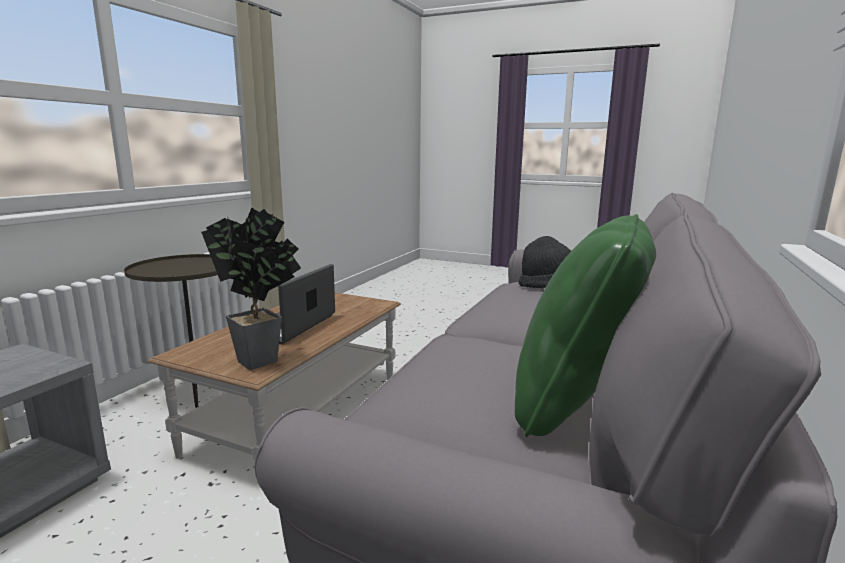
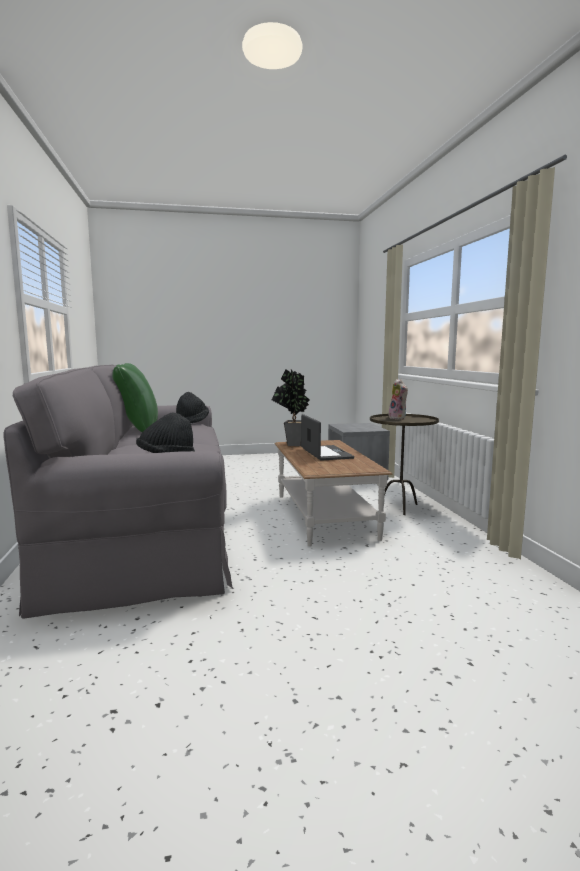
camera: 145 degrees right, 5 degrees down
(167, 271) = (398, 418): none -> plush toy
(404, 408) = (192, 421): none -> black hat

